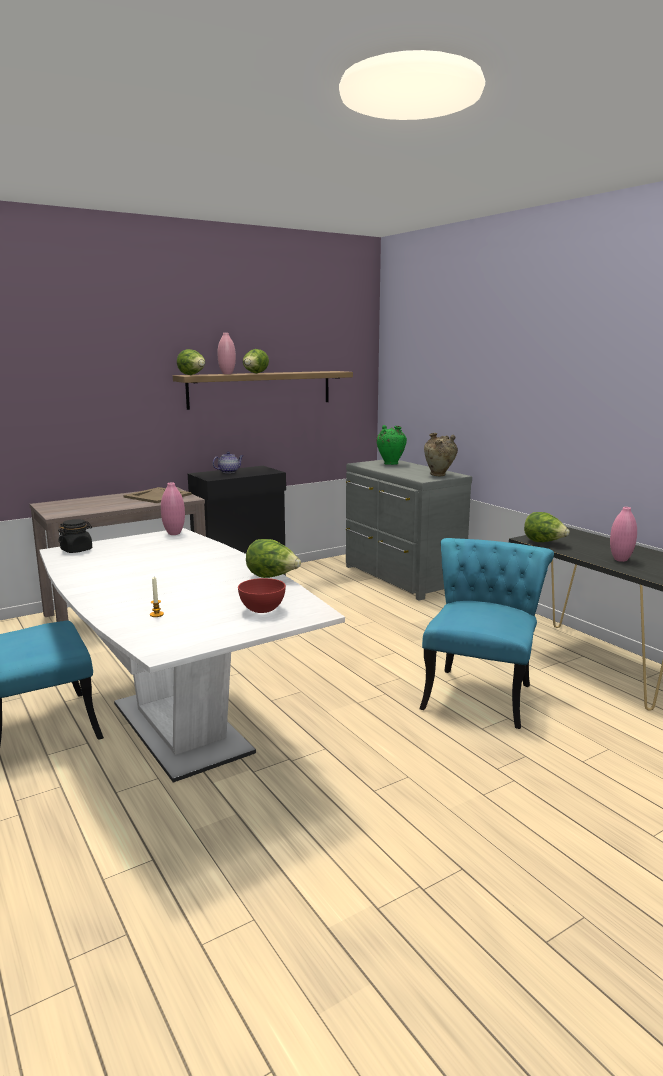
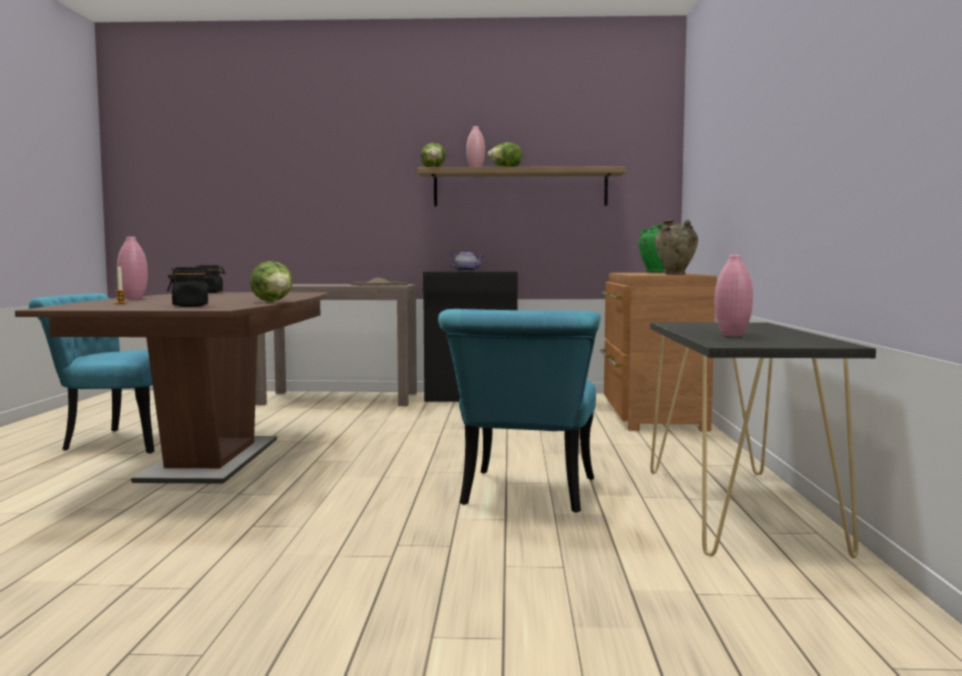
camera: 35 degrees right, 10 degrees down
(174, 533) = (307, 292): pink vase -> pink vase (133, 298)
(180, 728) = (211, 460): white dining table -> brown dining table
(262, 610) = (191, 306): red bowl -> black jar
(400, 578) = (650, 414): grey dresser -> brown dresser
(480, 691) = (525, 496): turquoise chair -> turquoise chair turned 135 degrees clockwise
(544, 542) = (682, 325): lettuce -> none

